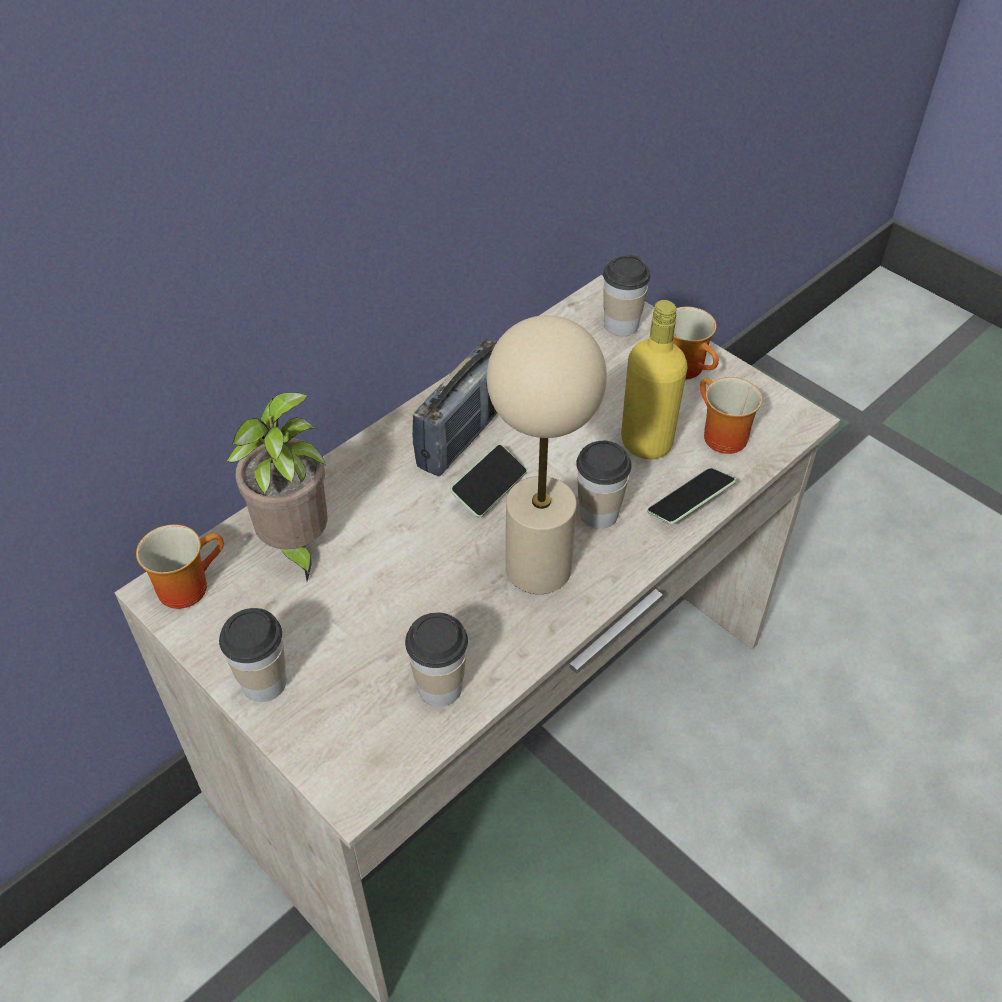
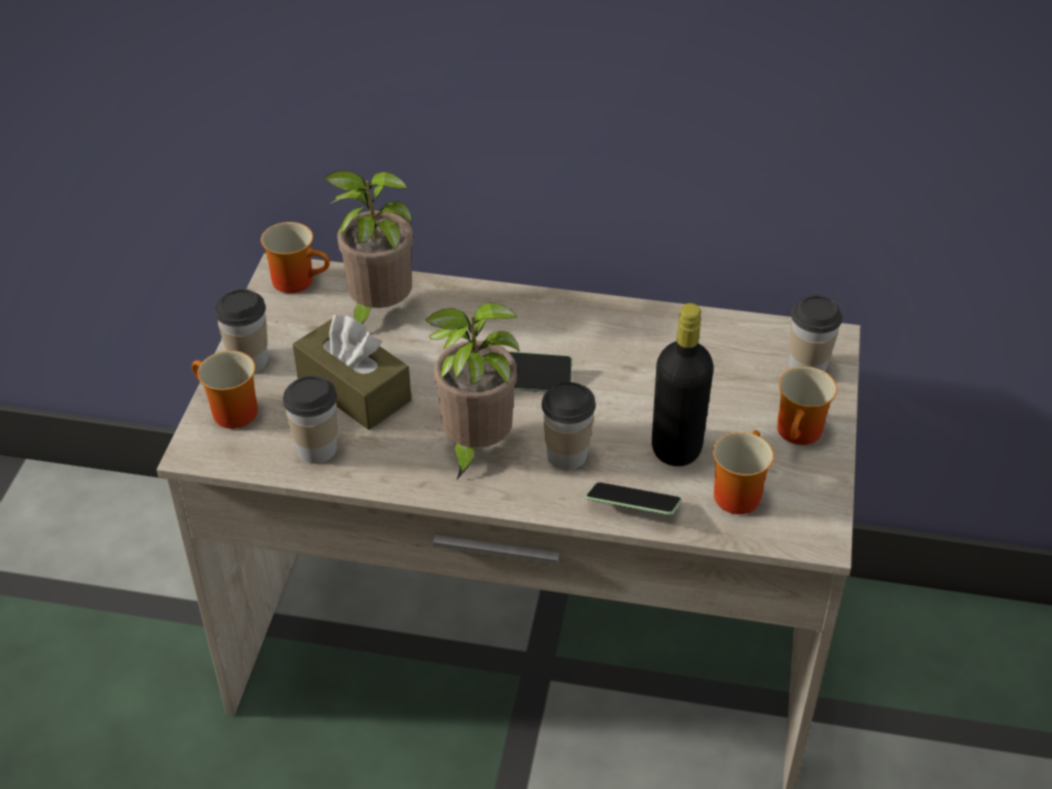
camera: 55 degrees right, 5 degrees down
(324, 737) = (228, 413): none -> mug
(385, 617) = (354, 389): none -> brown tissue box
(464, 434) = (573, 339): radio -> none
(538, 569) = (474, 448): beige table lamp -> potted plant
(646, 443) = (676, 448): yellow bottle -> black bottle

